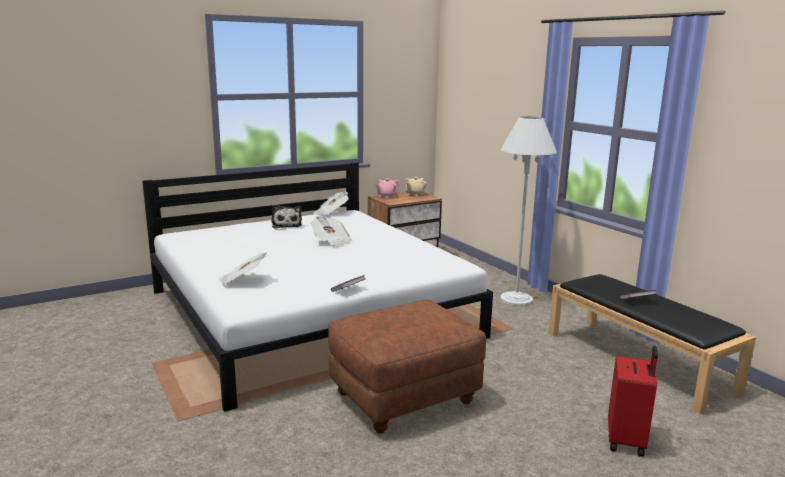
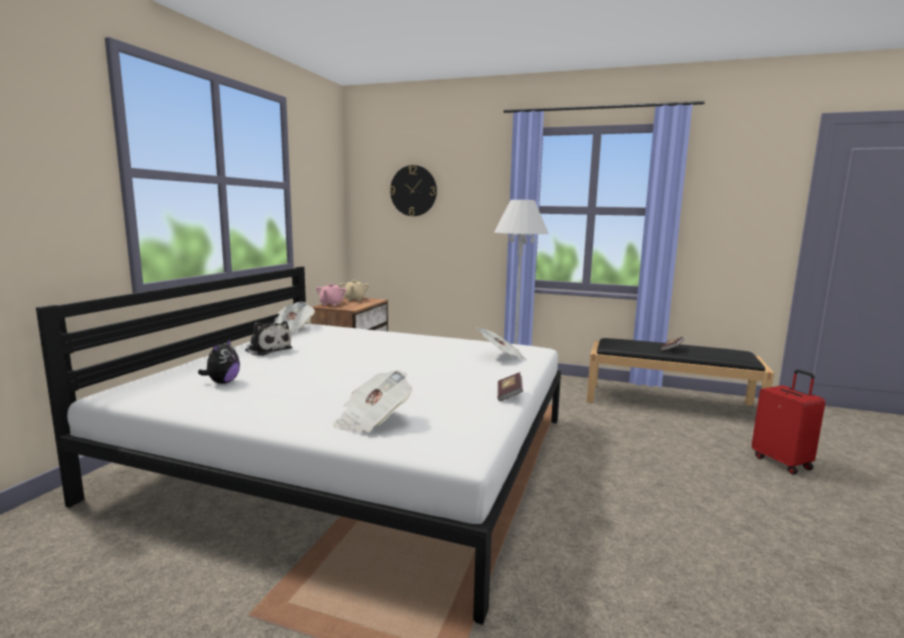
camera: 40 degrees left, 5 degrees down
(225, 240) = (222, 382): none -> plush toy
(331, 242) = (368, 355): newspaper -> newspaper (501, 357)
(404, 397) = (608, 501): brown ottoman -> none
(480, 96) = (413, 191): none -> wall clock

